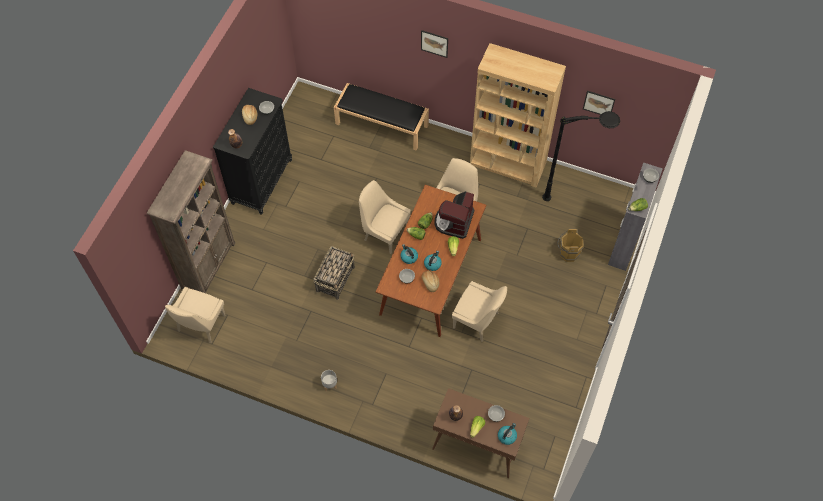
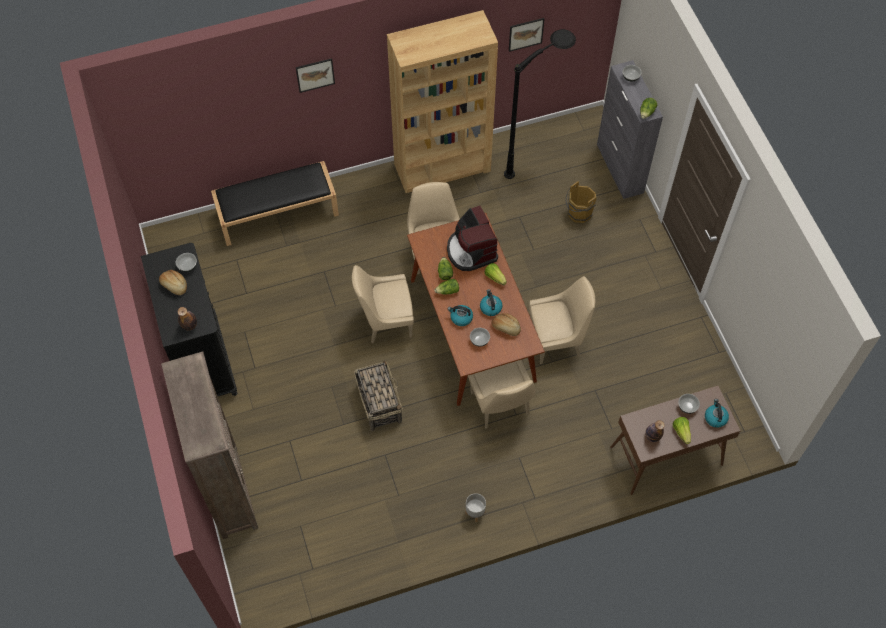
camera: 40 degrees left, 0 degrees up
(200, 325) = (281, 559): beige chair -> beige chair (500, 406)

